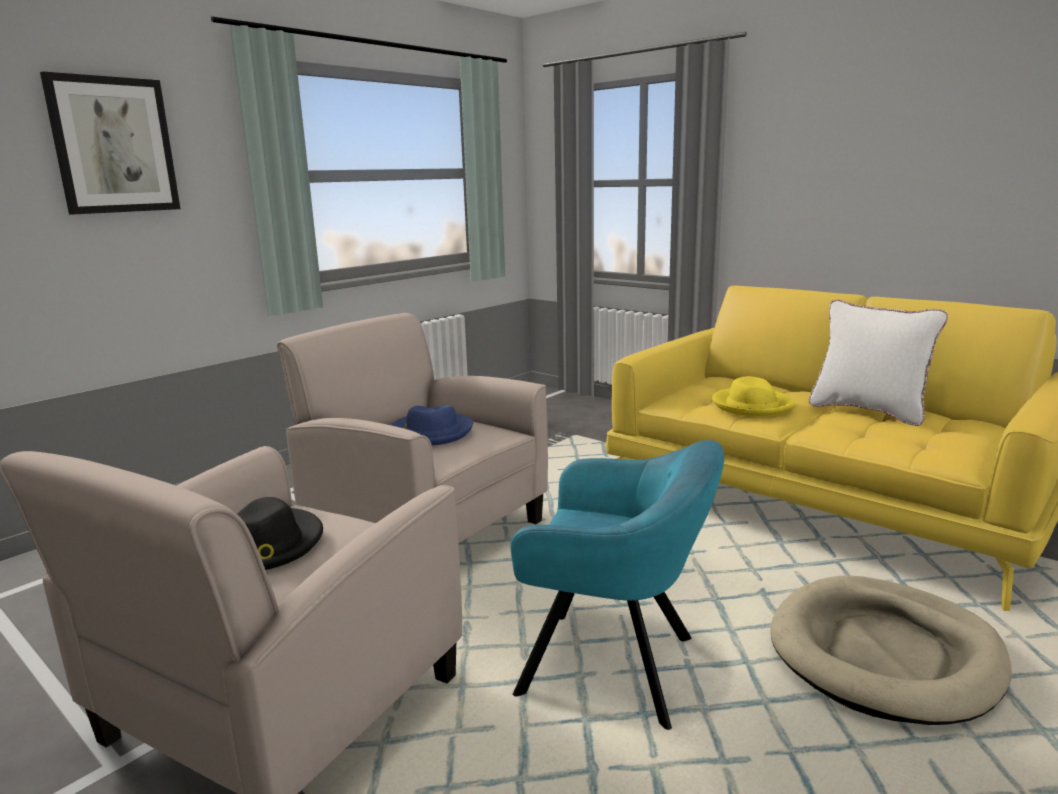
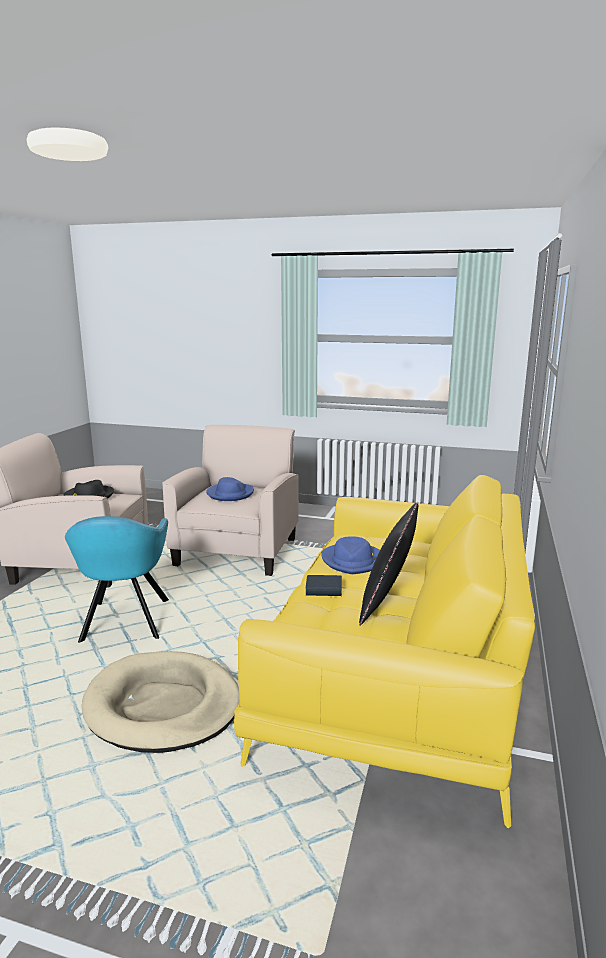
camera: 65 degrees right, 0 degrees up
(113, 146) = (227, 319): picture -> none
(751, 405) = (353, 561): yellow hat -> blue hat
(831, 426) = (323, 590): none -> book
(868, 411) = (387, 605): white pillow -> black pillow

